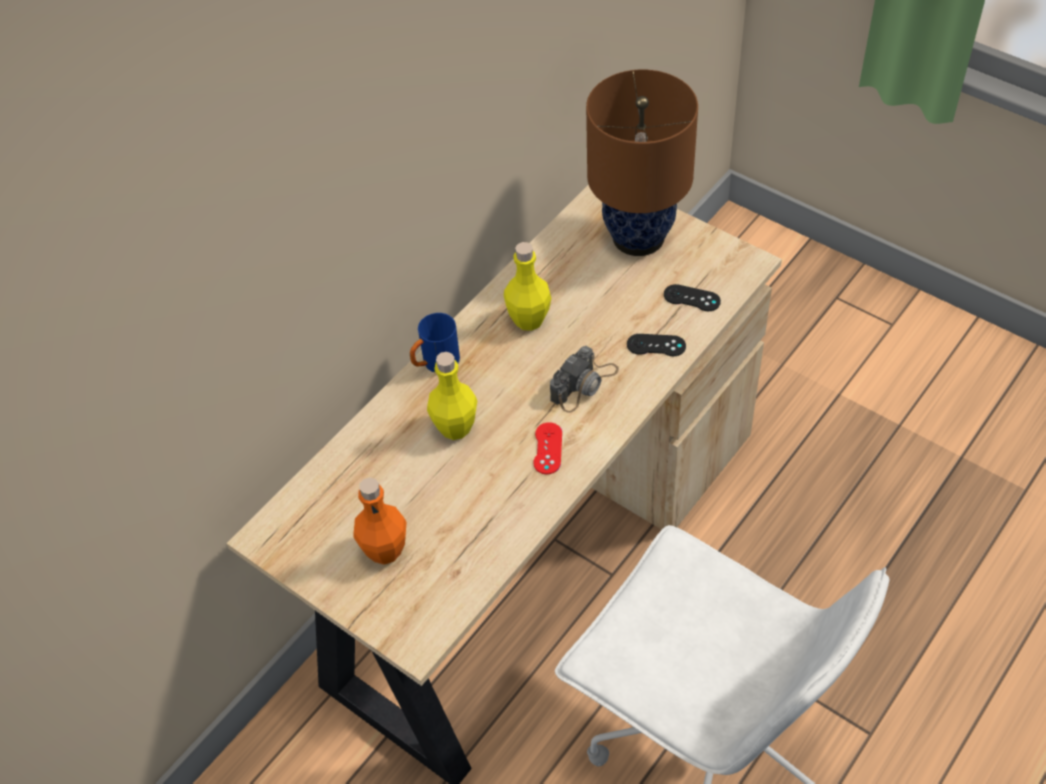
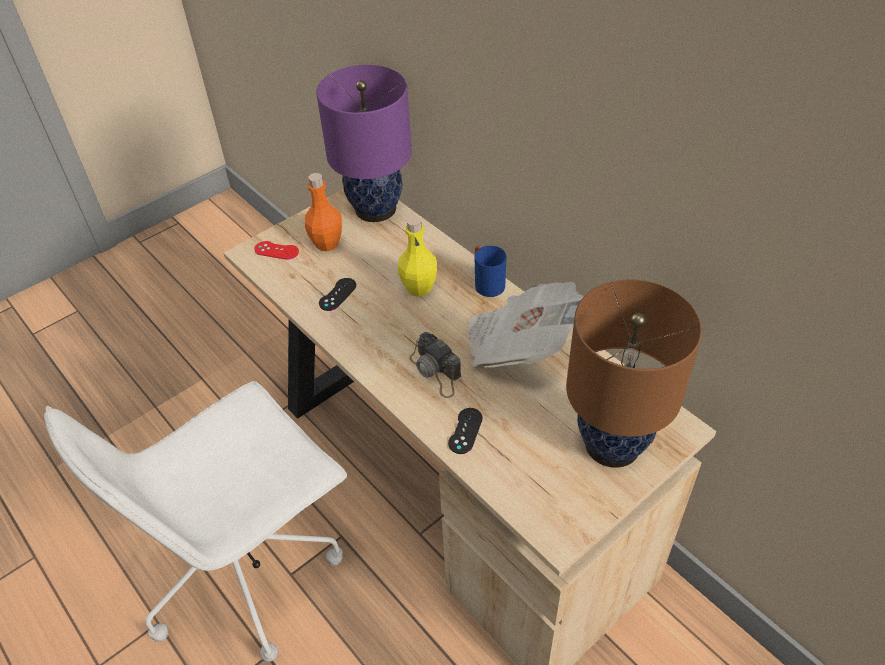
camera: 100 degrees right, 5 degrees down
(303, 511) = (376, 209): none -> purple table lamp
(529, 320) = (520, 345): yellow bottle -> newspaper
(548, 448) = (378, 338): red game controller -> red game controller (276, 250)
(692, 298) = (518, 472): black game controller -> black game controller (337, 294)

